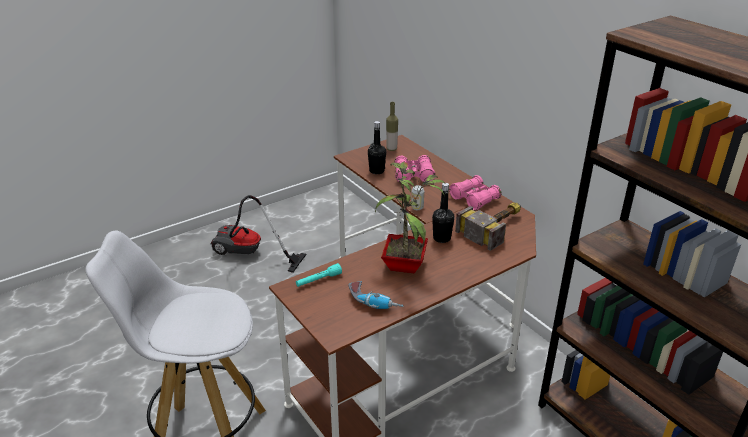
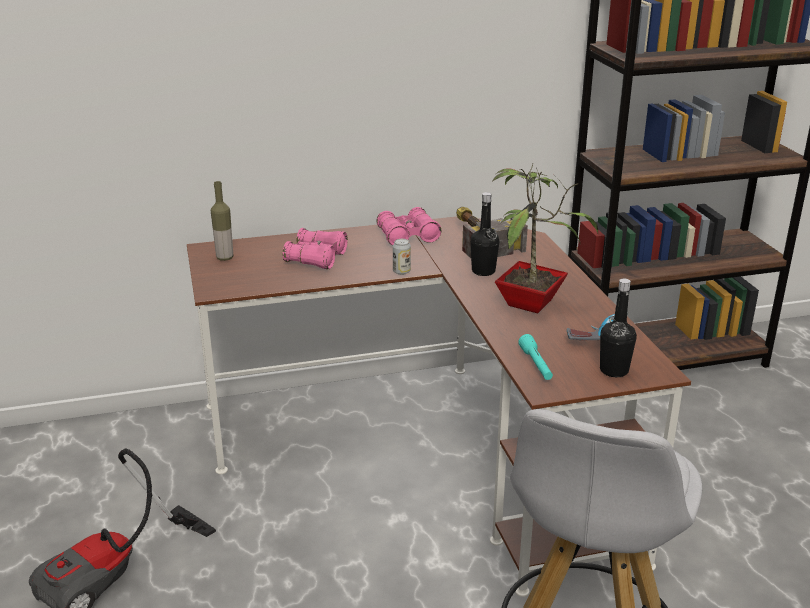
camera: 70 degrees left, 5 degrees down
(376, 171) = (278, 279): black bottle -> black bottle (614, 370)

